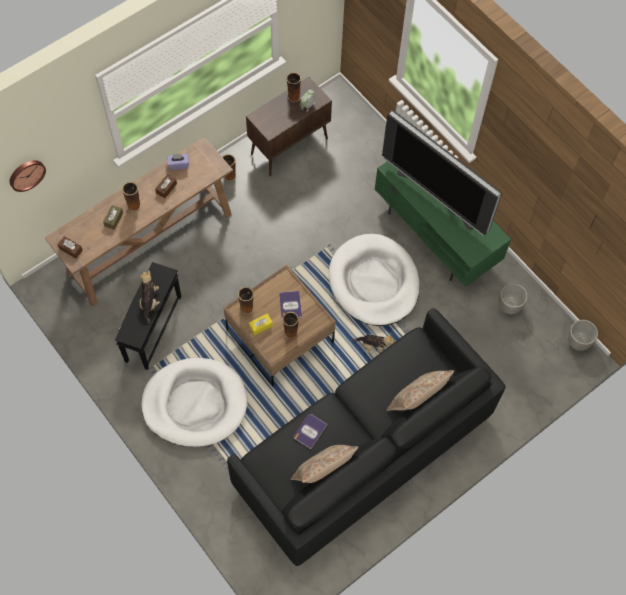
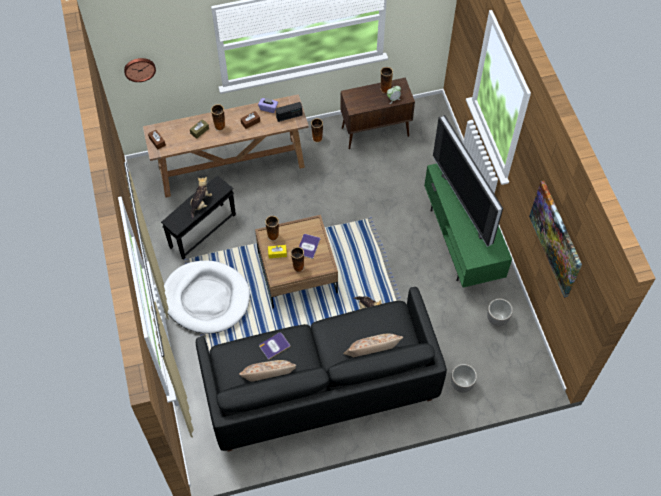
camera: 25 degrees right, 5 degrees down
(206, 166) = (289, 116): none -> radio
(374, 282) = (392, 259): white dog bed -> none
(570, 206) = (556, 238): none -> picture
(578, 342) = (542, 370): planter -> planter (461, 384)

